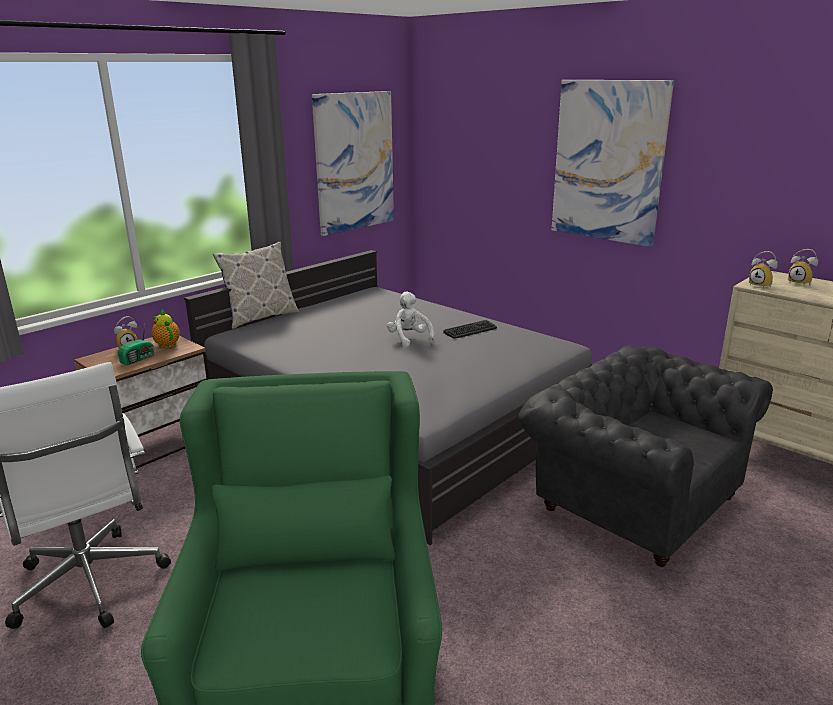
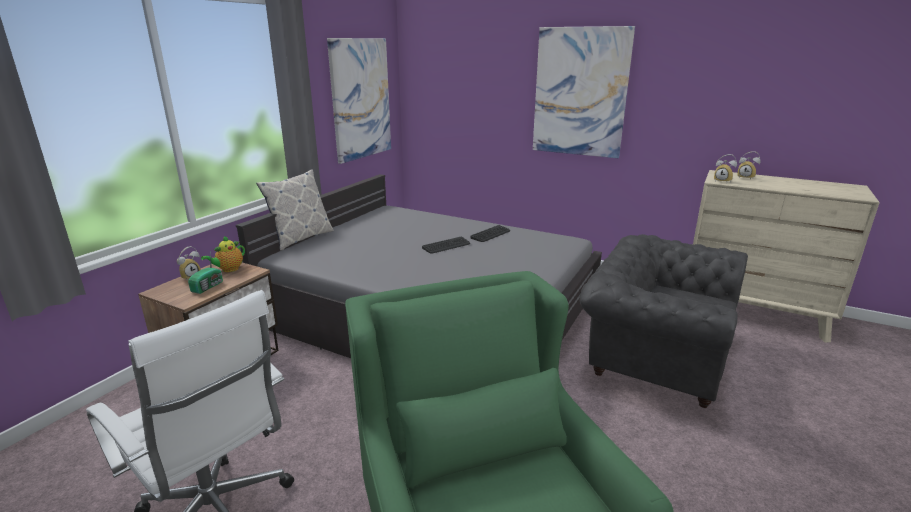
camera: 15 degrees left, 0 degrees up
(166, 344) = (228, 269): teapot -> teapot turned 90 degrees counterclockwise
(409, 339) = (446, 246): white plush toy -> keyboard

